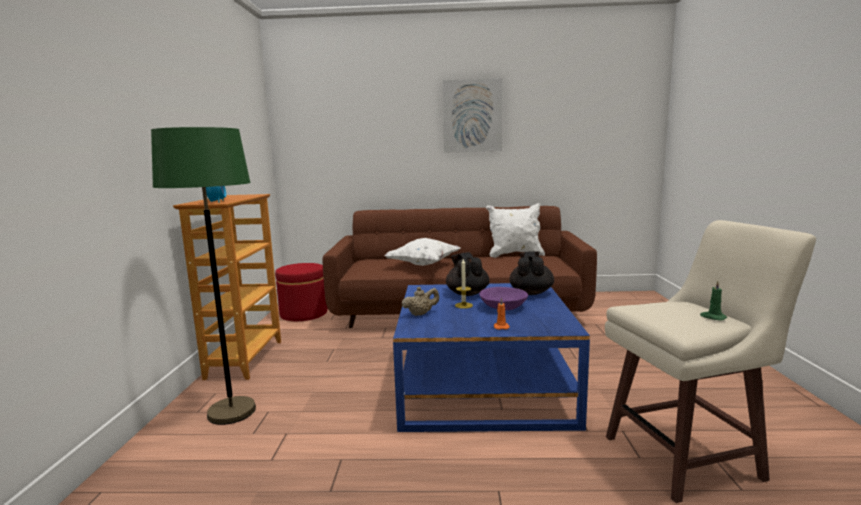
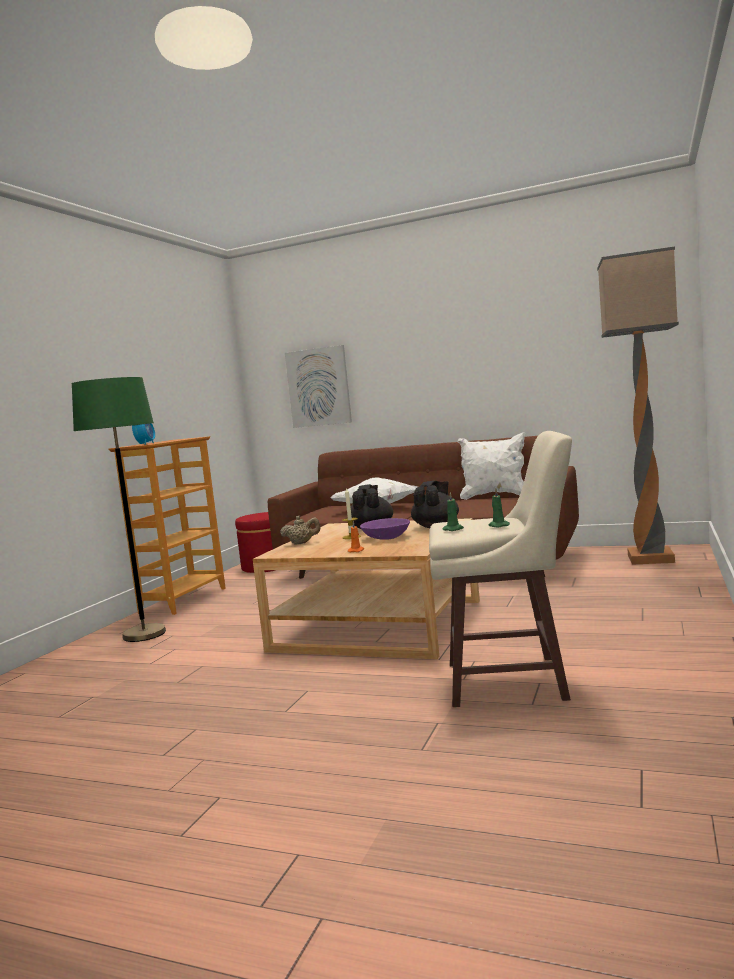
camera: 20 degrees right, 5 degrees down
(472, 116) = (448, 335): picture -> picture (319, 387)
(483, 386) = (379, 625): blue coffee table -> beige coffee table
(629, 304) = (649, 558): none -> floor lamp
(675, 322) = (454, 529): none -> green candle

